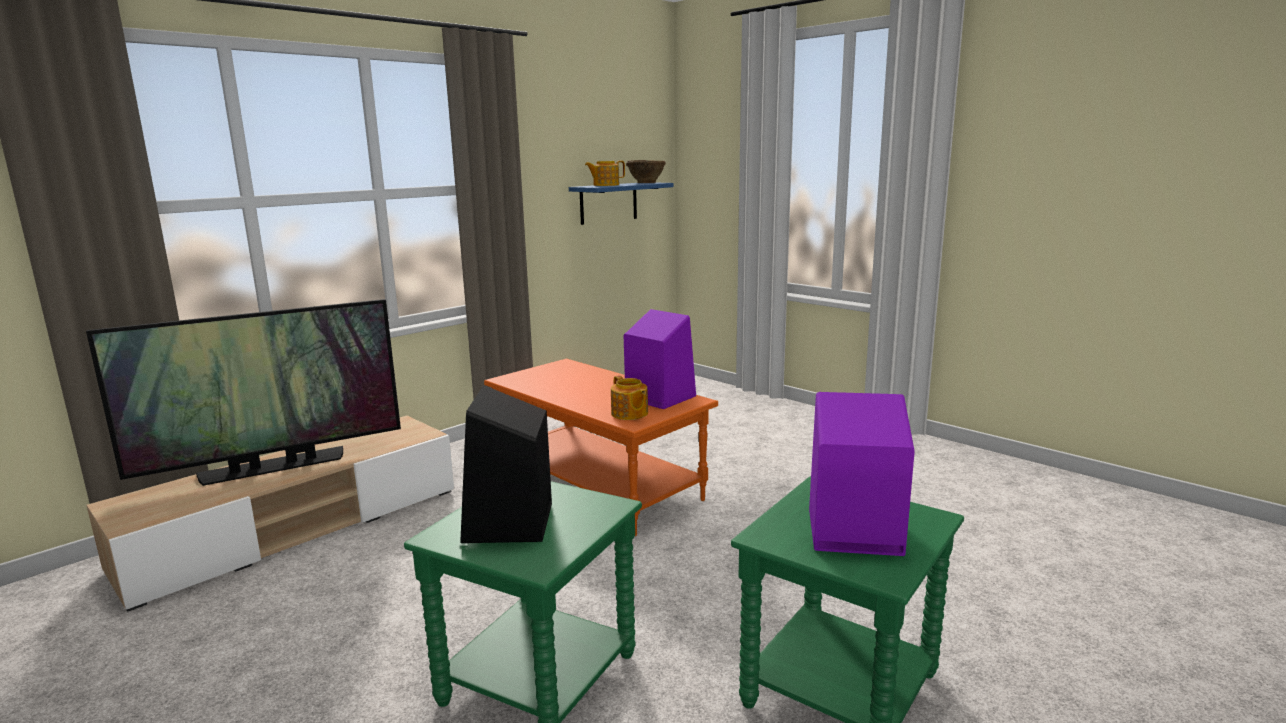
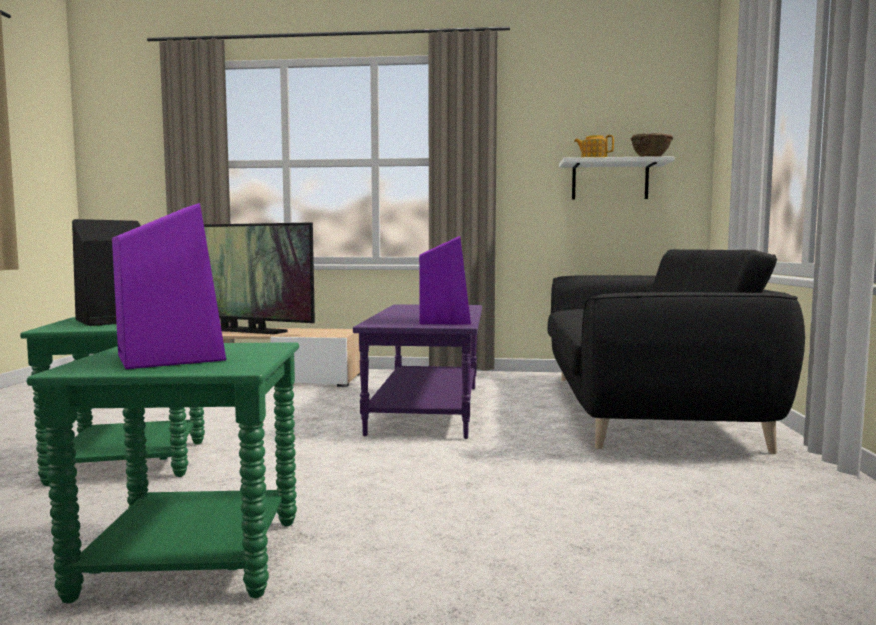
camera: 50 degrees right, 10 degrees down
(600, 485) = (428, 409): orange coffee table -> purple coffee table
(608, 203) = (610, 181): blue shelf -> white shelf
(629, 414) = (390, 322): teapot -> none
(723, 421) = (642, 408): none -> black sofa

